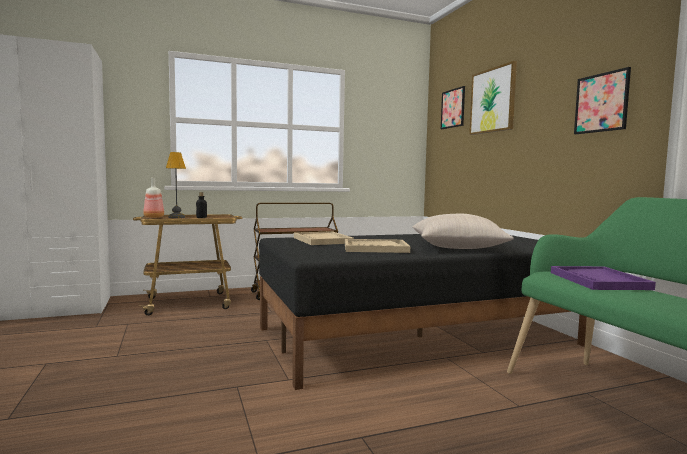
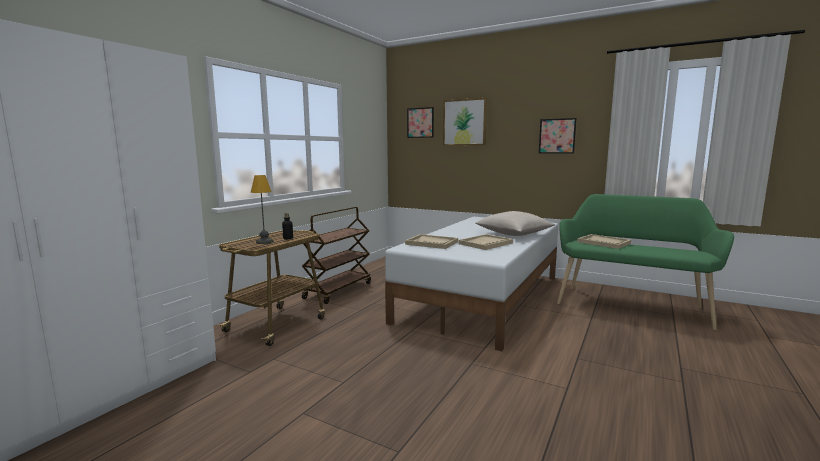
camera: 40 degrees left, 5 degrees up
(153, 217) = (252, 246): bottle -> none
(419, 337) = (484, 298): black bed -> white bed
(599, 280) = (604, 243): purple tray -> beige tray

